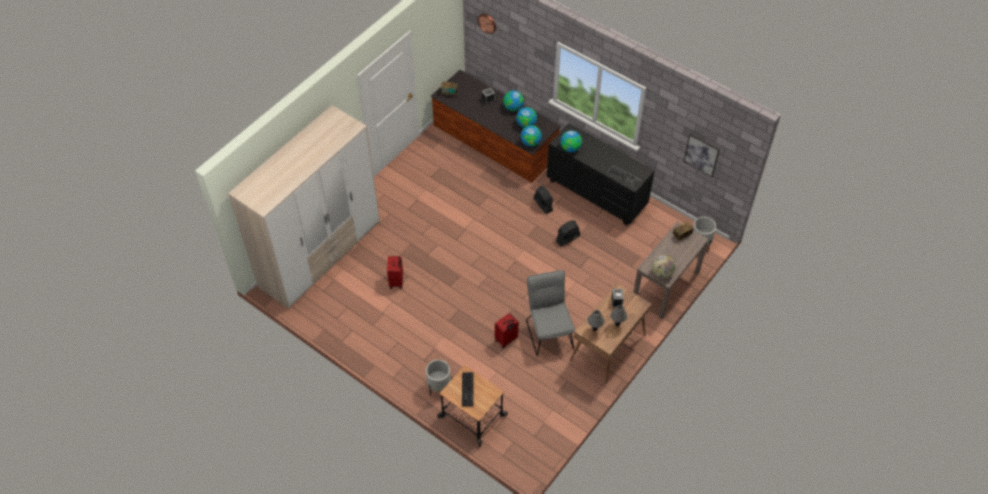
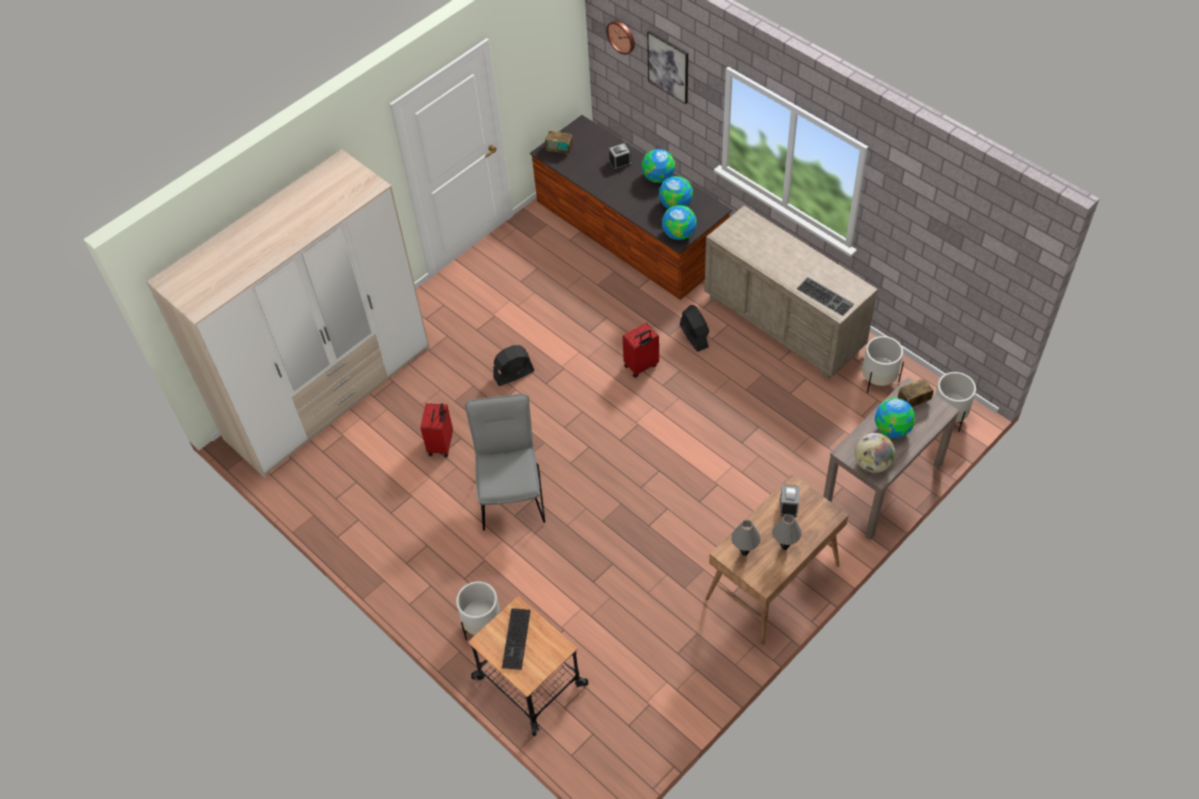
camera: 10 degrees right, 0 degrees up
(506, 340) = (604, 555): red suitcase -> red suitcase (641, 366)
(548, 331) = (676, 545): grey chair -> grey chair (511, 492)
(567, 238) = (727, 393): black fan -> black fan (513, 374)
(570, 148) = (741, 246): globe -> globe (892, 429)
(596, 193) = (783, 323): black dresser -> beige dresser
(657, 224) = (878, 380): none -> white planter
(701, 155) = (957, 266): picture -> picture (668, 66)

